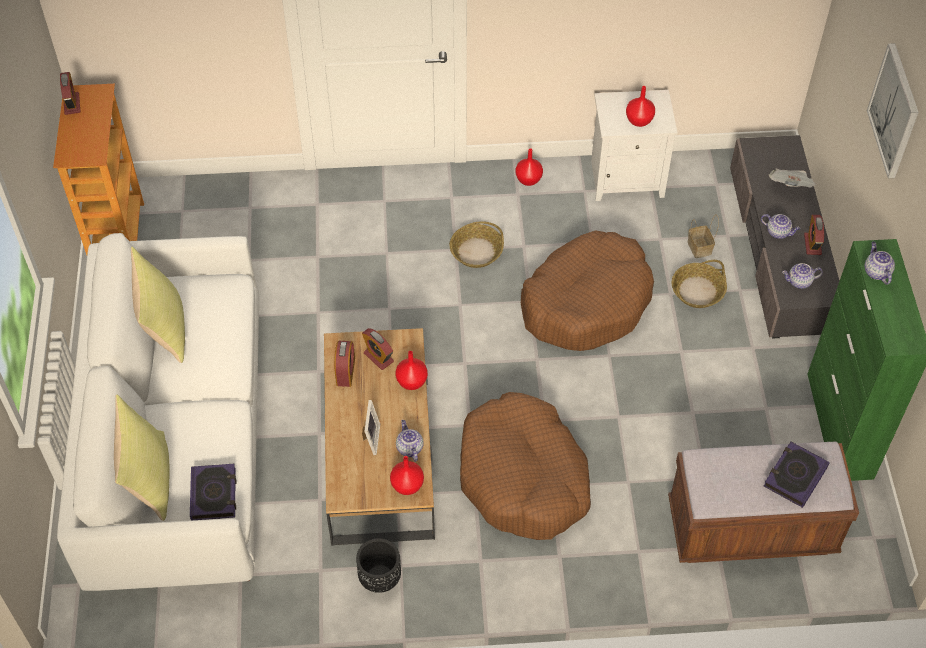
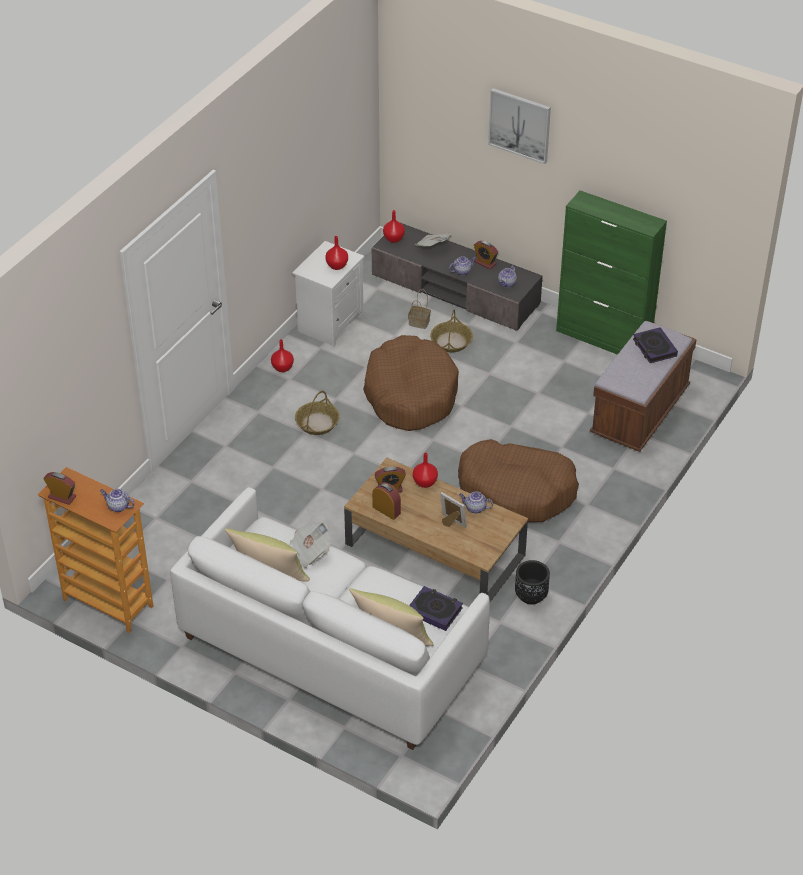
camera: 55 degrees left, 10 degrees down
(218, 339) = (307, 553): none -> newspaper
(406, 485) = (502, 523): red vase -> red vase (393, 239)
(876, 272) = (595, 209): teapot -> teapot (118, 506)

